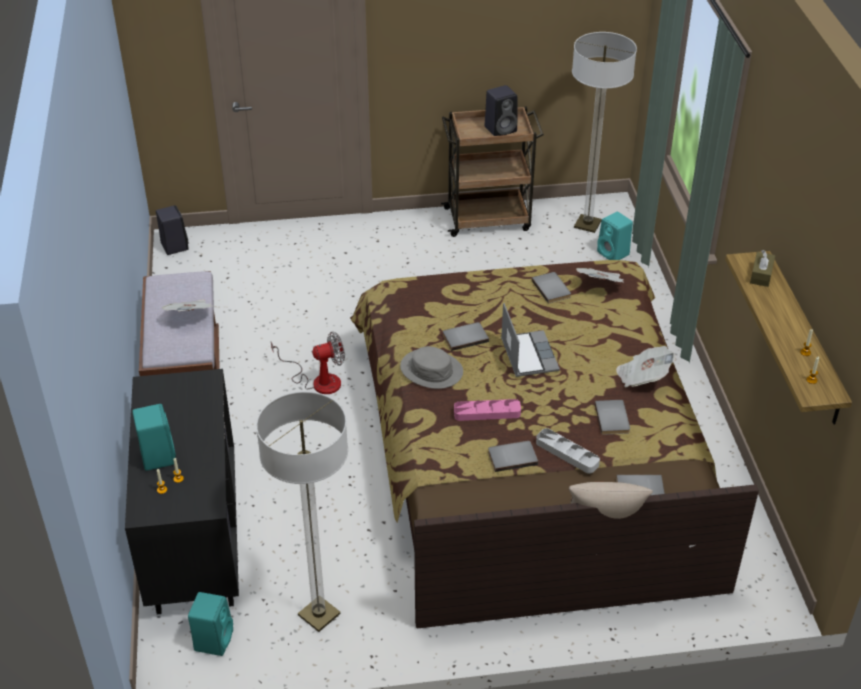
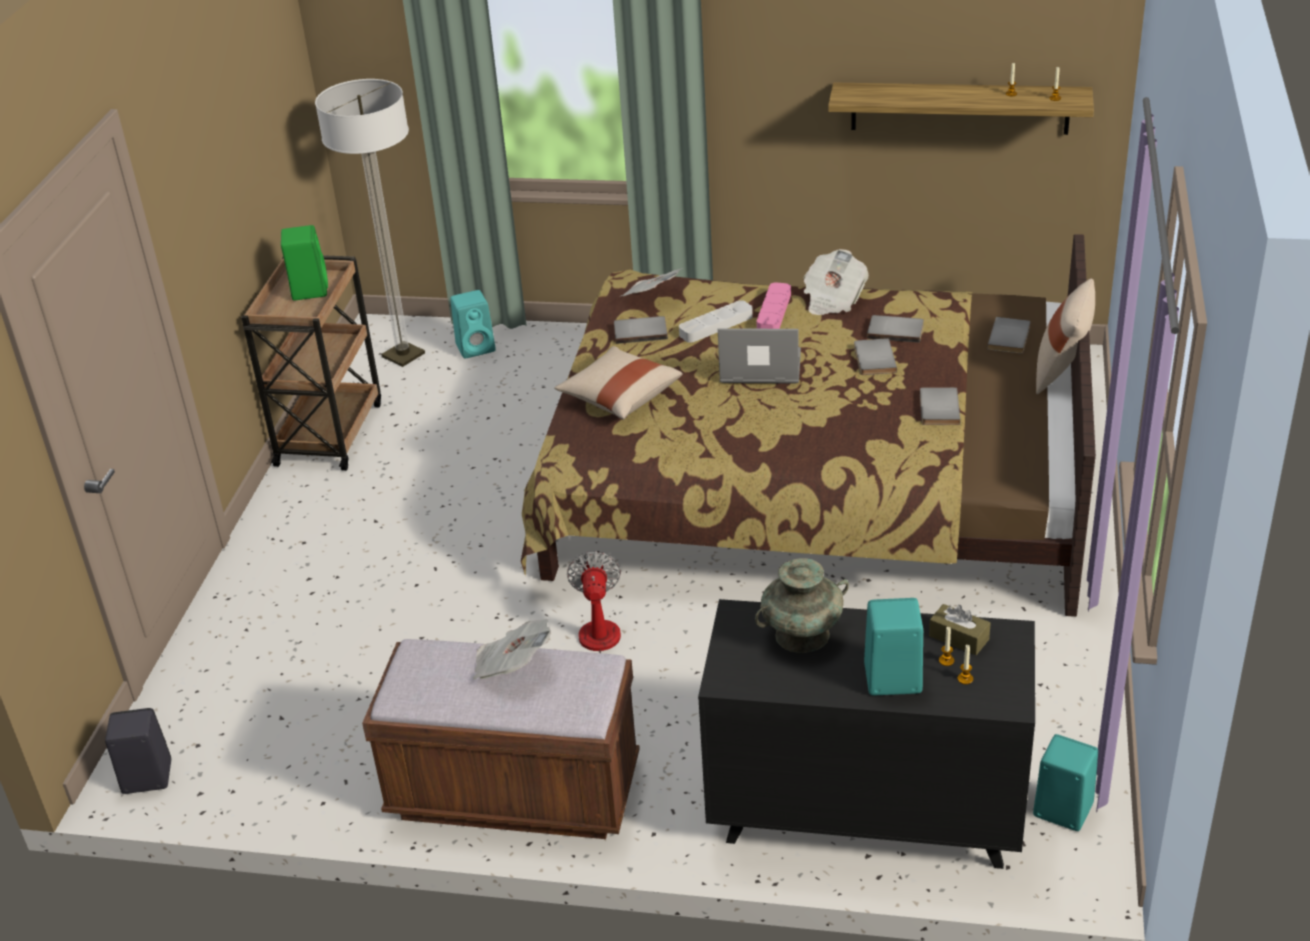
camera: 70 degrees left, 5 degrees down
(194, 410) = (802, 634): none -> turquoise vase
(319, 615) = (1037, 700): floor lamp -> none
(431, 370) = (754, 446): grey hat -> none
(464, 337) = (702, 410): grey book -> grey book (872, 359)
(467, 296) = (619, 397): none -> beige pillow
(487, 413) = (853, 415): pink tray -> pink tray (774, 312)
(501, 129) = (309, 289): black speaker -> green speaker
(567, 453) = (944, 370): grey tray -> grey tray (716, 325)
(761, 275) = (874, 93): brown tissue box -> brown tissue box (959, 638)

